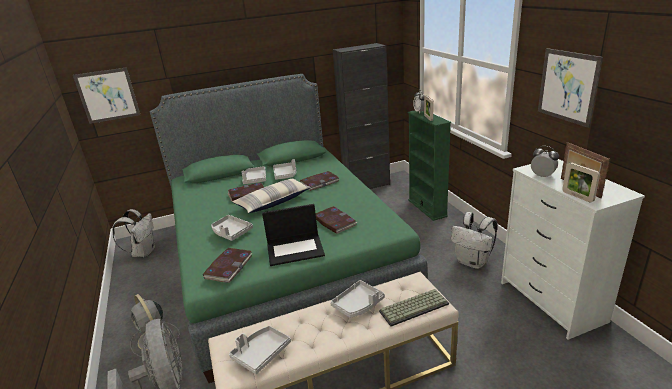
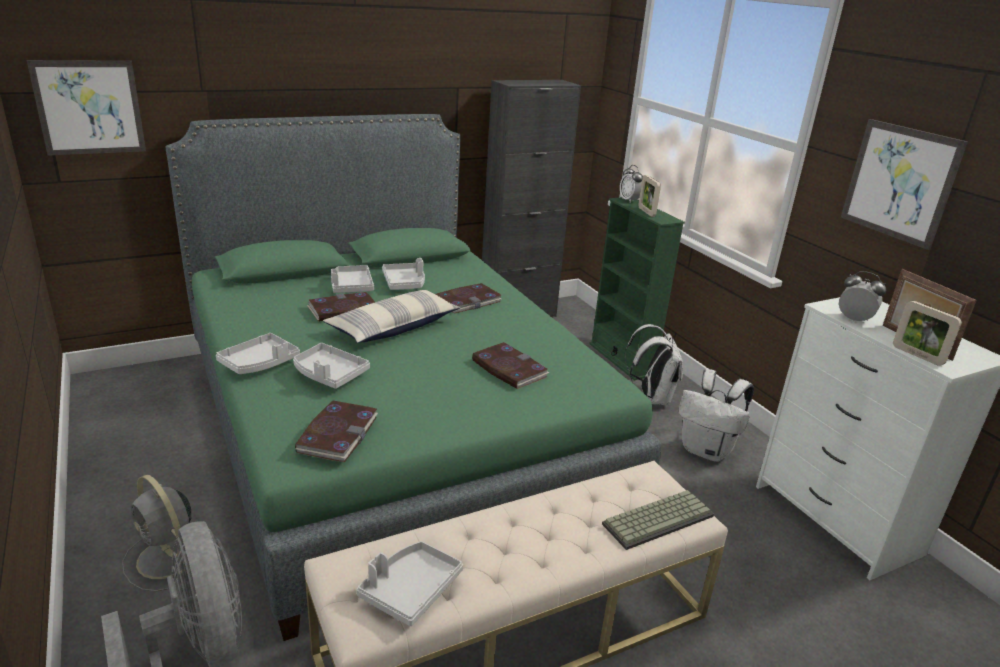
camera: 10 degrees left, 0 degrees up
(143, 252) = (128, 401): white backpack -> white backpack (651, 398)
(296, 249) = (452, 411): laptop -> none
(358, 304) = (564, 511): grey tray -> grey tray (260, 363)

